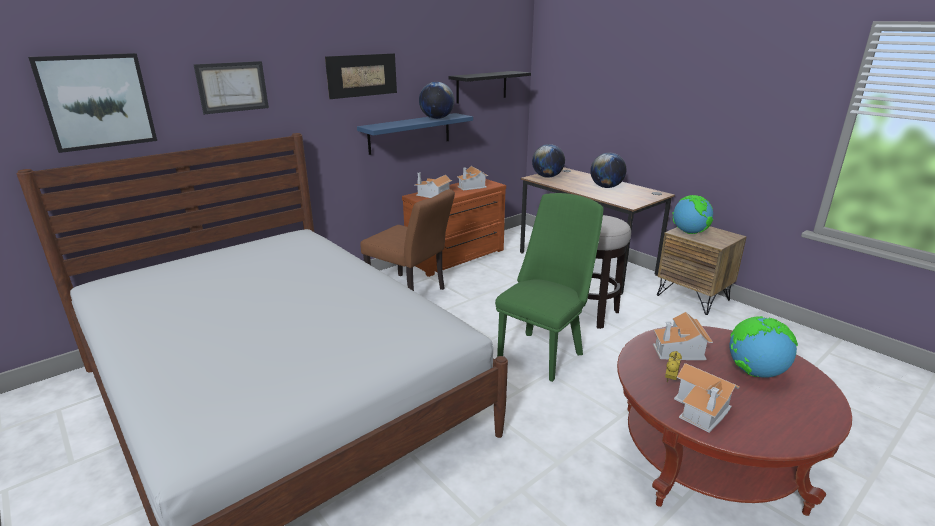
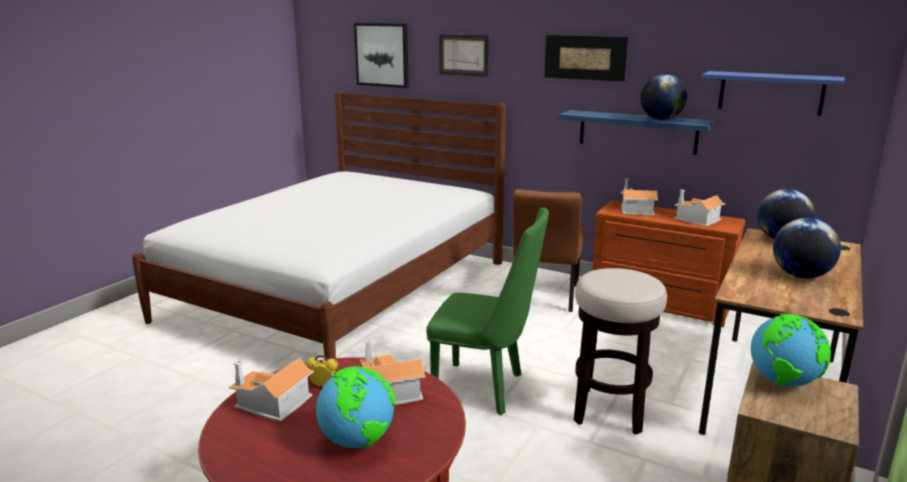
camera: 70 degrees right, 5 degrees down
(481, 87) = (770, 93): black shelf -> blue shelf

